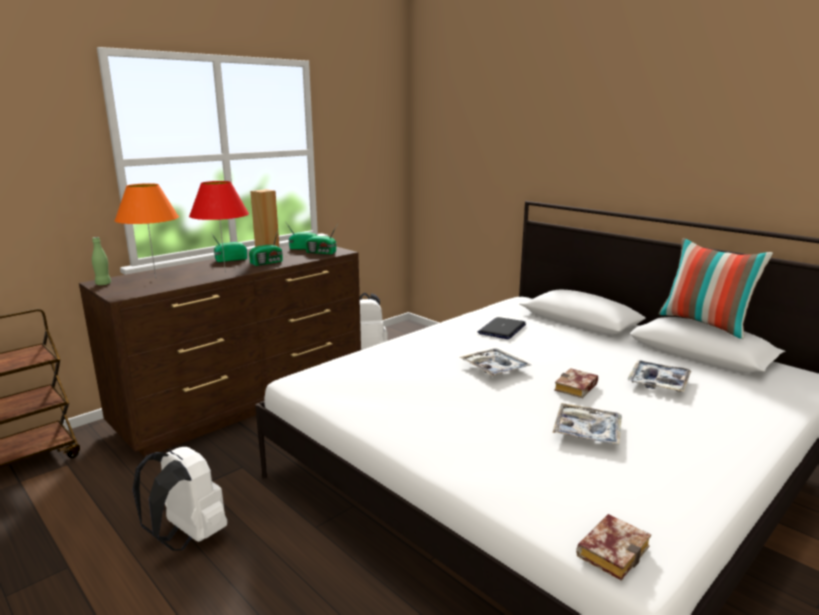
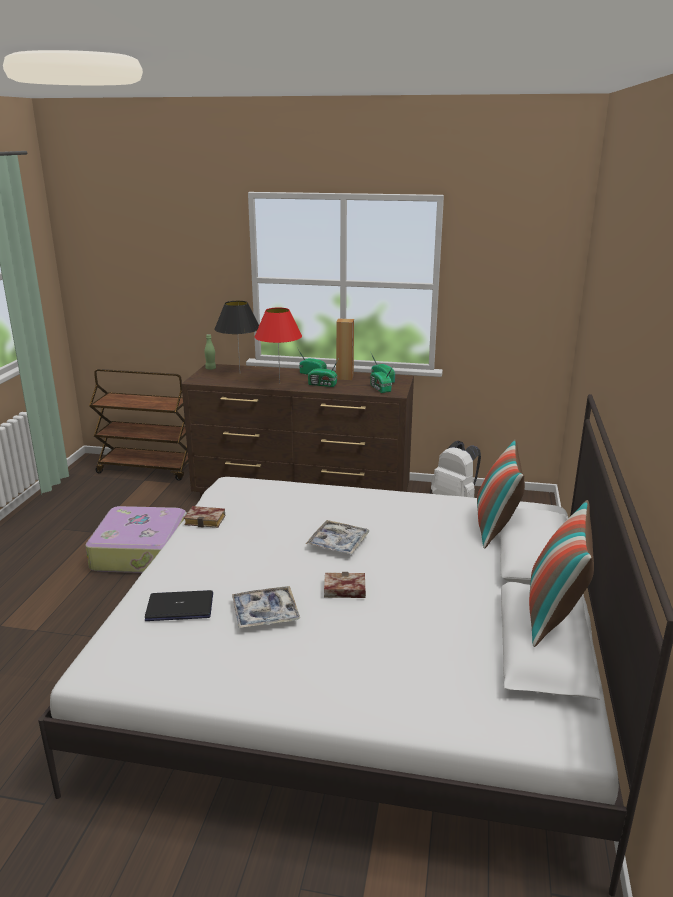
camera: 55 degrees right, 5 degrees up
(155, 278) = (239, 374): orange table lamp -> black table lamp
(188, 536) = (142, 551): white backpack -> suitcase
(502, 329) = (438, 522): laptop -> laptop (180, 607)
(532, 317) = (496, 527): none -> pillow
(612, 549) = (103, 657): book -> book (207, 520)
(658, 382) = (415, 631): tray -> none

